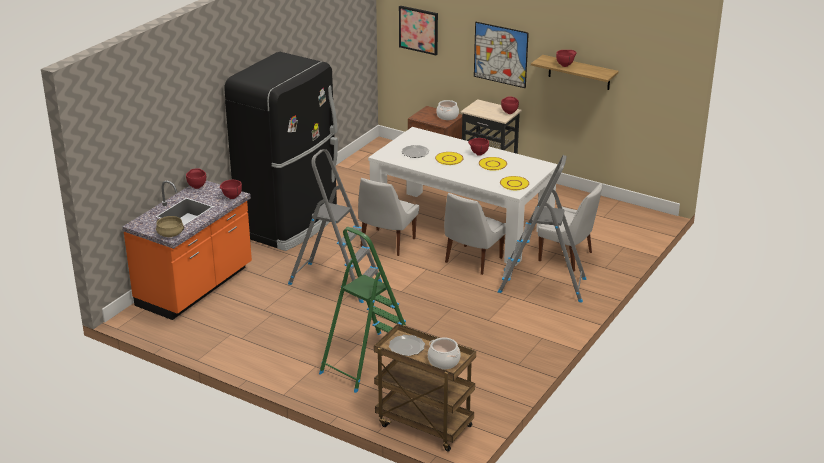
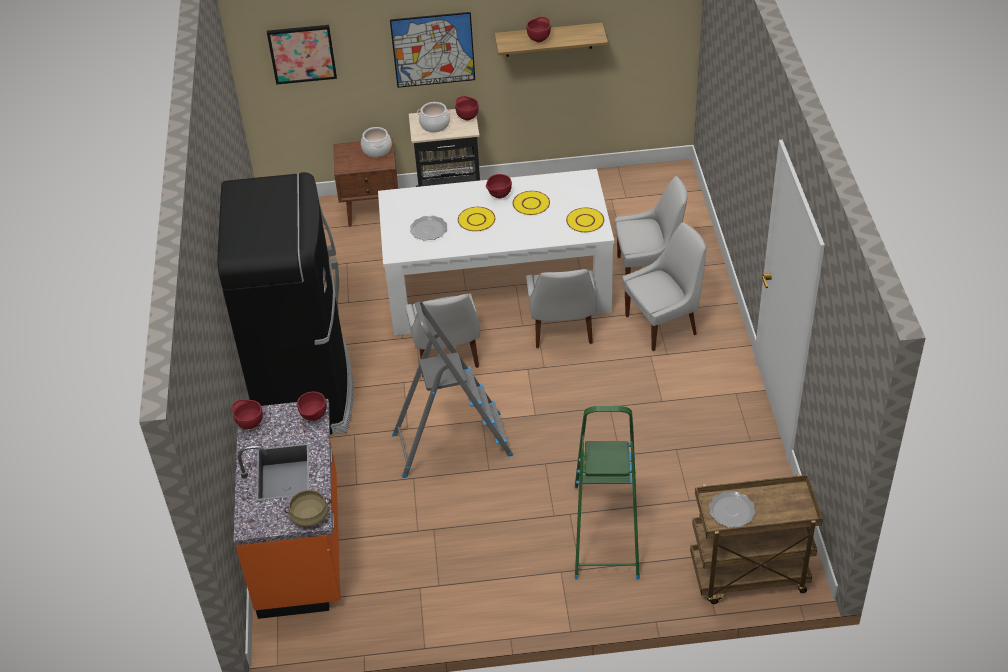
camera: 35 degrees left, 15 degrees up
(444, 361) = (787, 506): cooking pot -> cooking pot (435, 125)
(541, 285) = (663, 324): grey step ladder -> white chair

